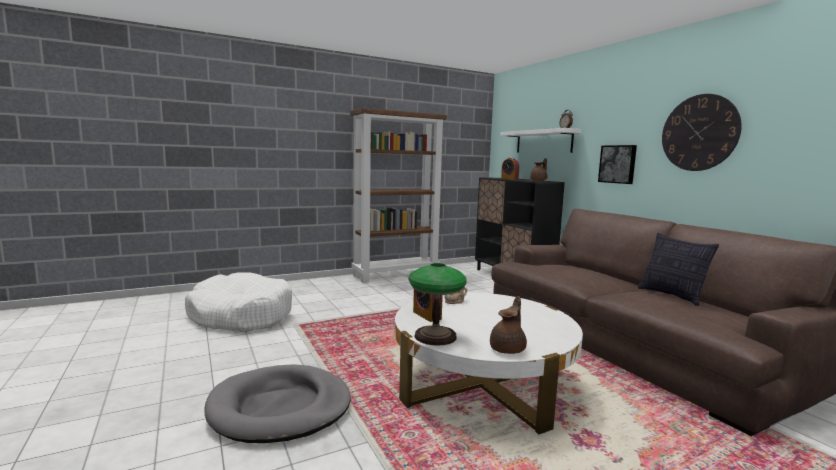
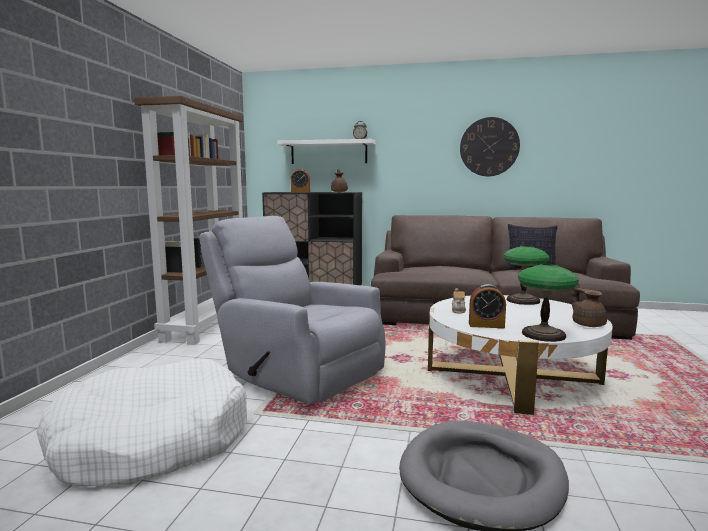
camera: 50 degrees left, 0 degrees up
(363, 315) = (295, 372): none -> grey armchair
(545, 315) = (523, 300): none -> table lamp
(618, 164) = (419, 173): picture -> none

